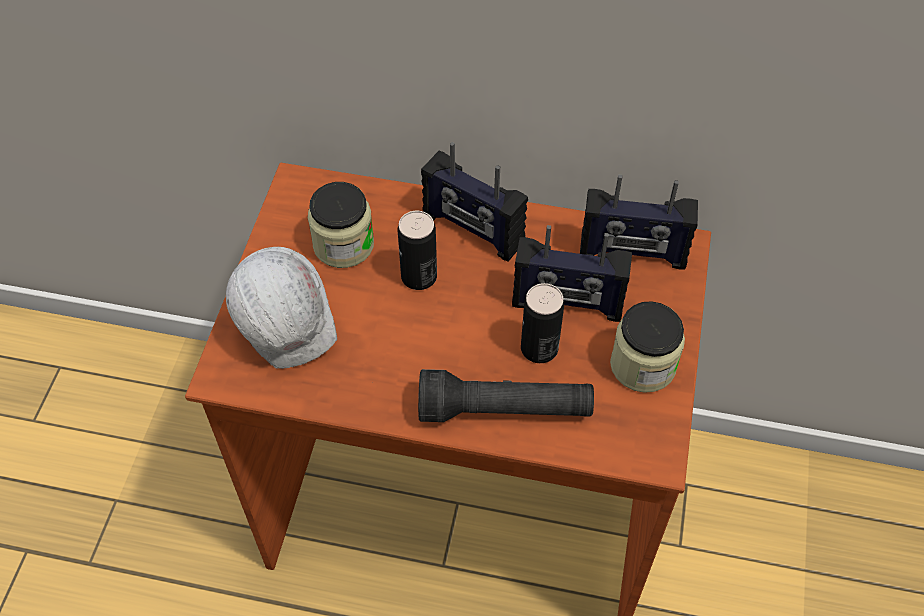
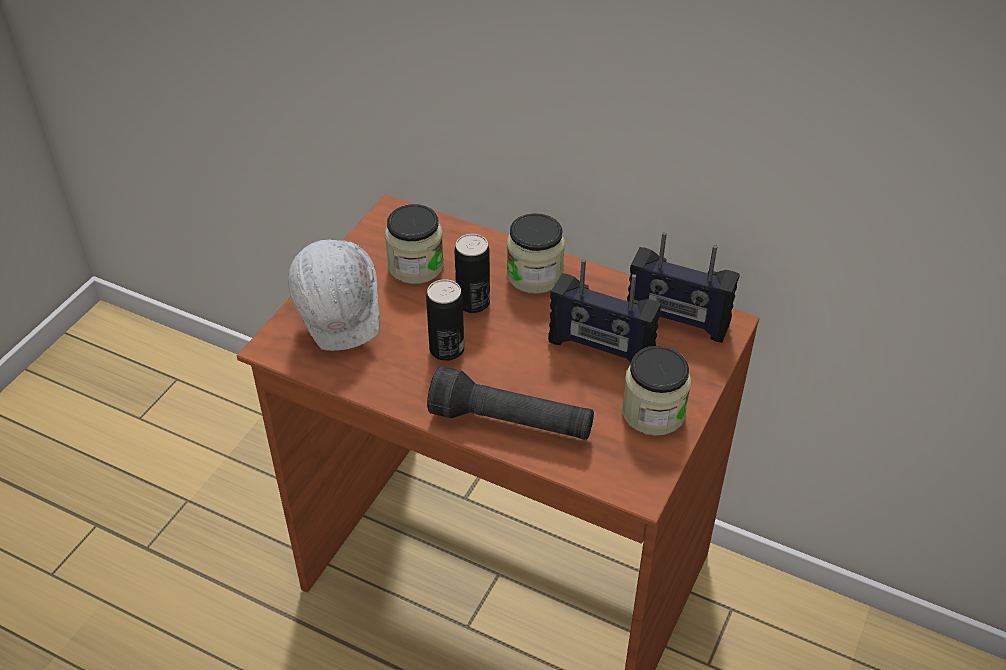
camera: 15 degrees right, 10 degrees down
(472, 230) = (535, 275): radio -> jar
(539, 348) = (561, 380): can -> can (446, 349)

